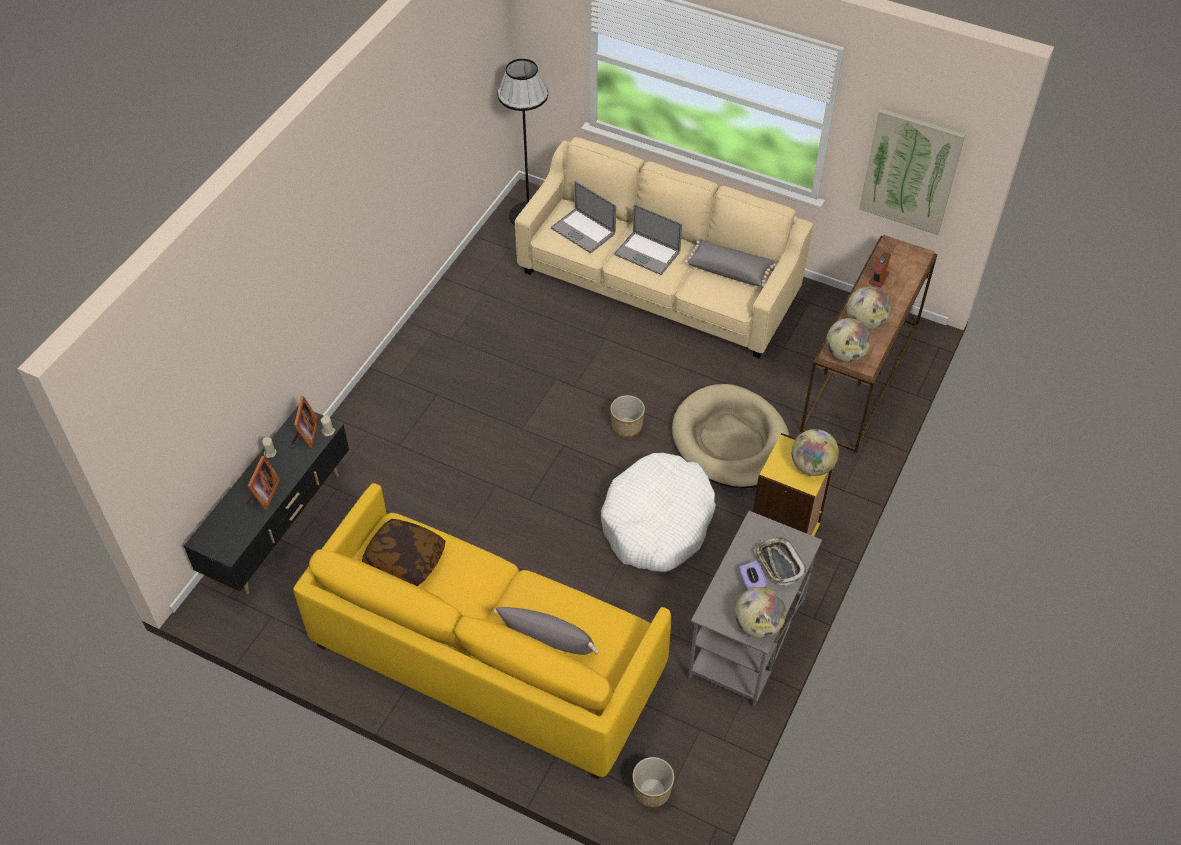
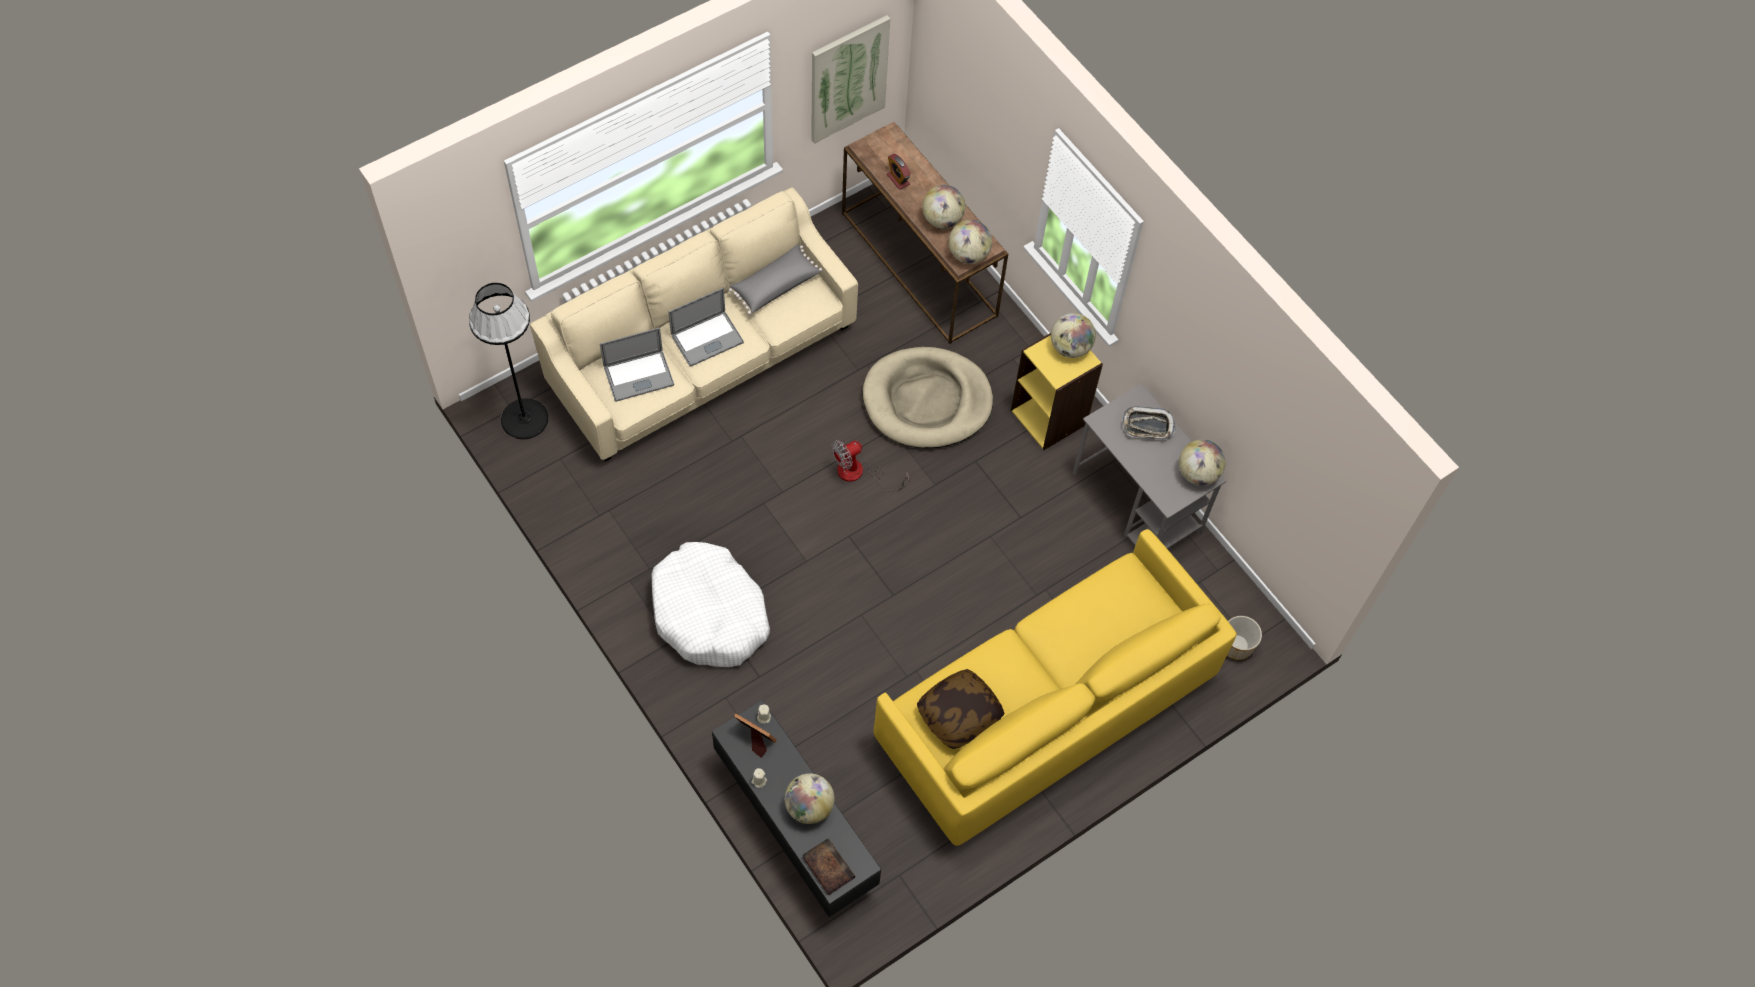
camera: 65 degrees left, 10 degrees up
(215, 529) = (827, 866): none -> book
(263, 494) = (809, 806): picture frame -> globe
(547, 639) = (1105, 639): grey pillow -> none
(627, 426) = (859, 473): planter -> fan
(657, 522) = (981, 505): white dog bed -> white dog bed (709, 613)
(751, 583) = (1156, 456): purple tissue box -> none

